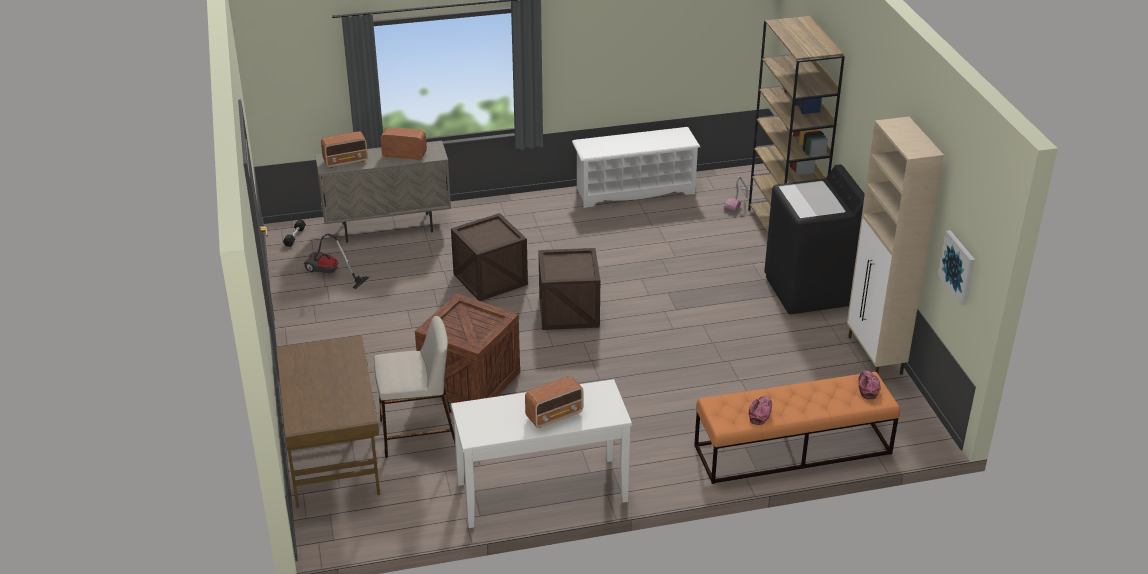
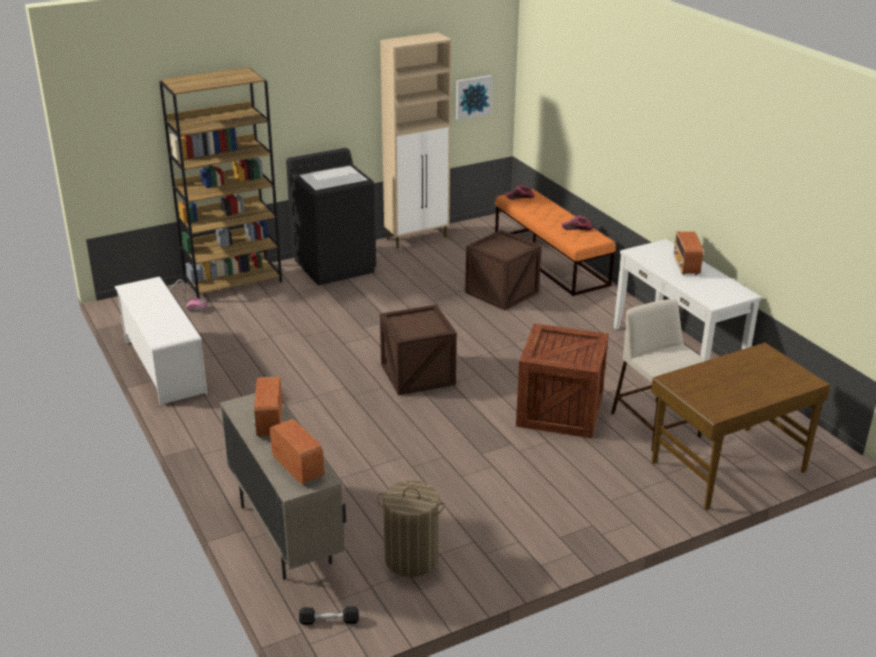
camera: 105 degrees left, 5 degrees down
(329, 274) = (411, 559): vacuum cleaner -> laundry basket
(490, 279) = (377, 431): crate -> crate (502, 292)
(555, 415) = (686, 266): radio -> radio turned 135 degrees counterclockwise

